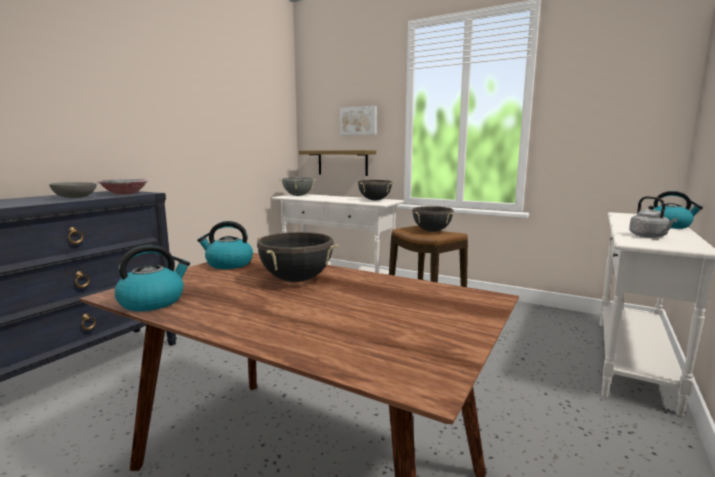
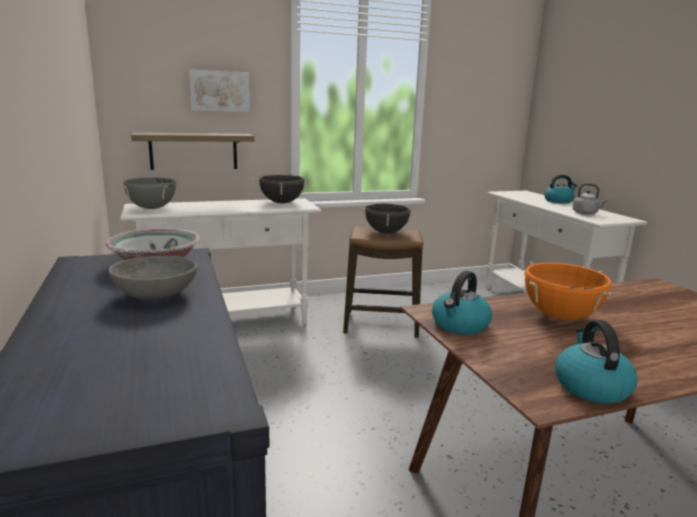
camera: 50 degrees left, 5 degrees up
(296, 280) = (560, 316): black cooking pot -> orange cooking pot

